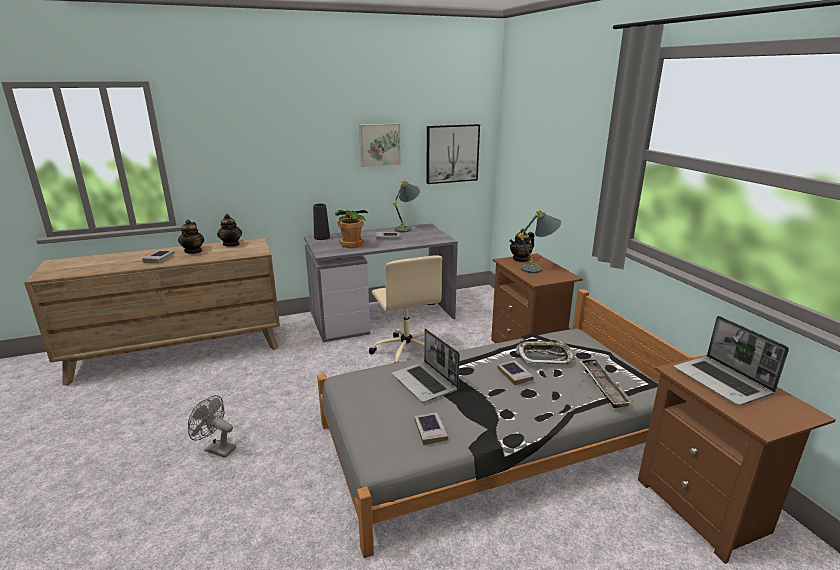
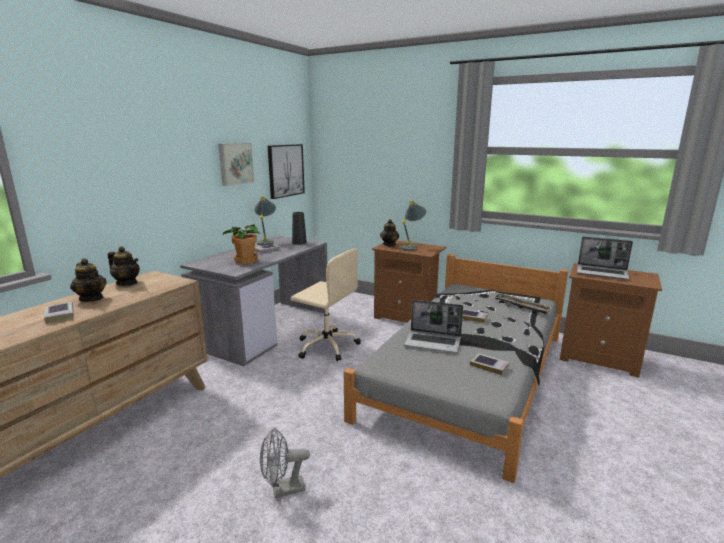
camera: 40 degrees left, 5 degrees down
(322, 237) = (202, 262): black vase -> black vase (299, 242)
(544, 356) = (469, 302): tray -> none

